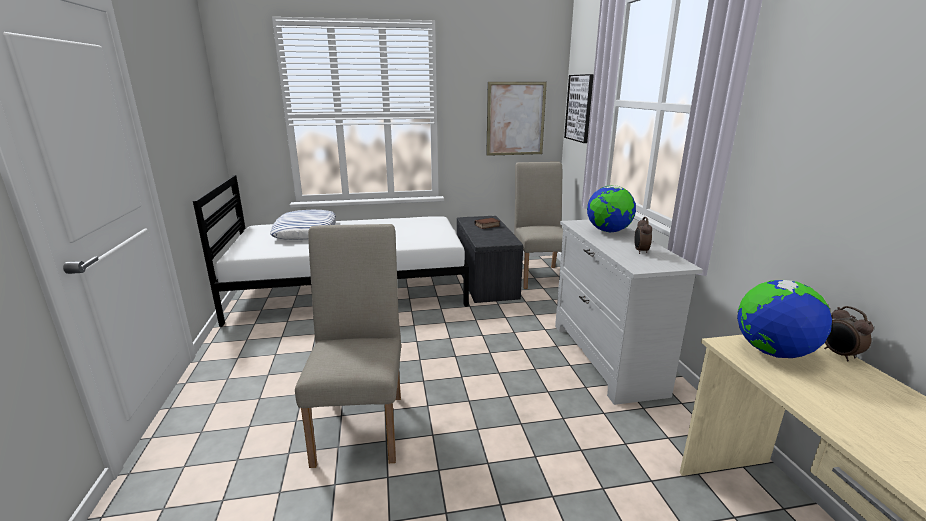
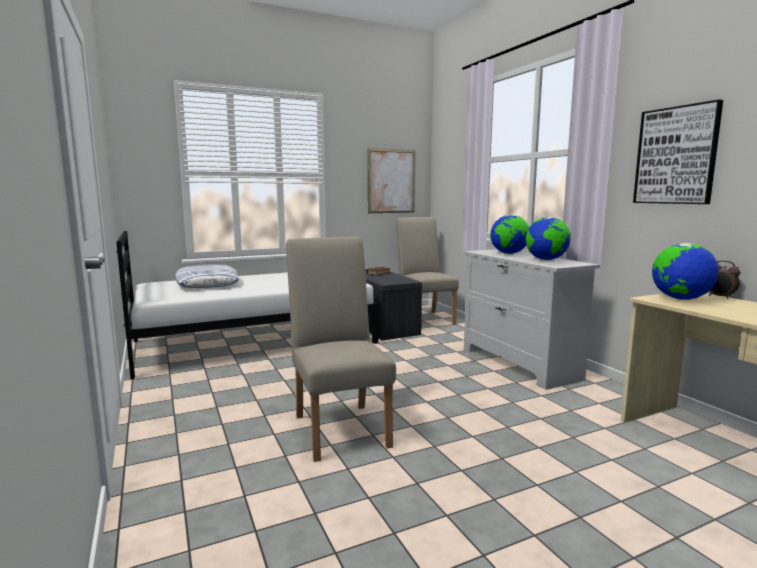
camera: 15 degrees left, 10 degrees down
(580, 108) = (448, 170): picture -> picture (676, 155)
(640, 251) = (546, 260): alarm clock -> globe

